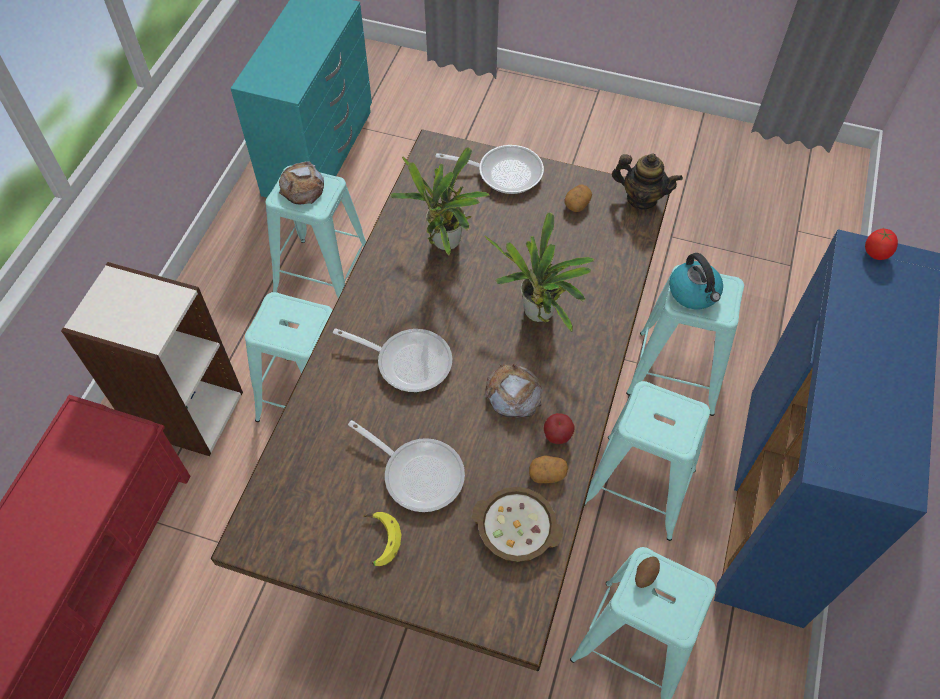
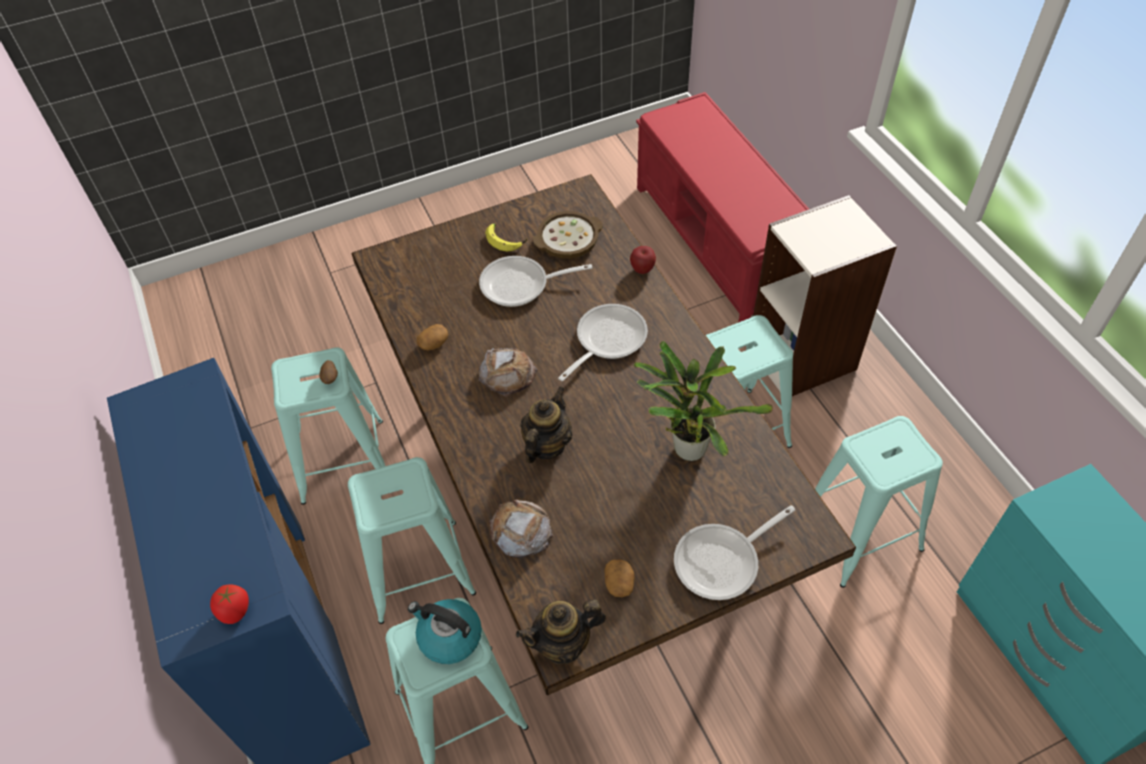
camera: 140 degrees right, 5 degrees down
(302, 187) = (898, 452): bread -> bread (520, 531)
(408, 361) = (606, 340): frying pan -> frying pan turned 150 degrees clockwise
(516, 527) = (426, 301): bowl -> bowl (568, 241)
(538, 316) = (546, 445): potted plant -> teapot
(557, 437) = (447, 370): apple -> apple (642, 270)

